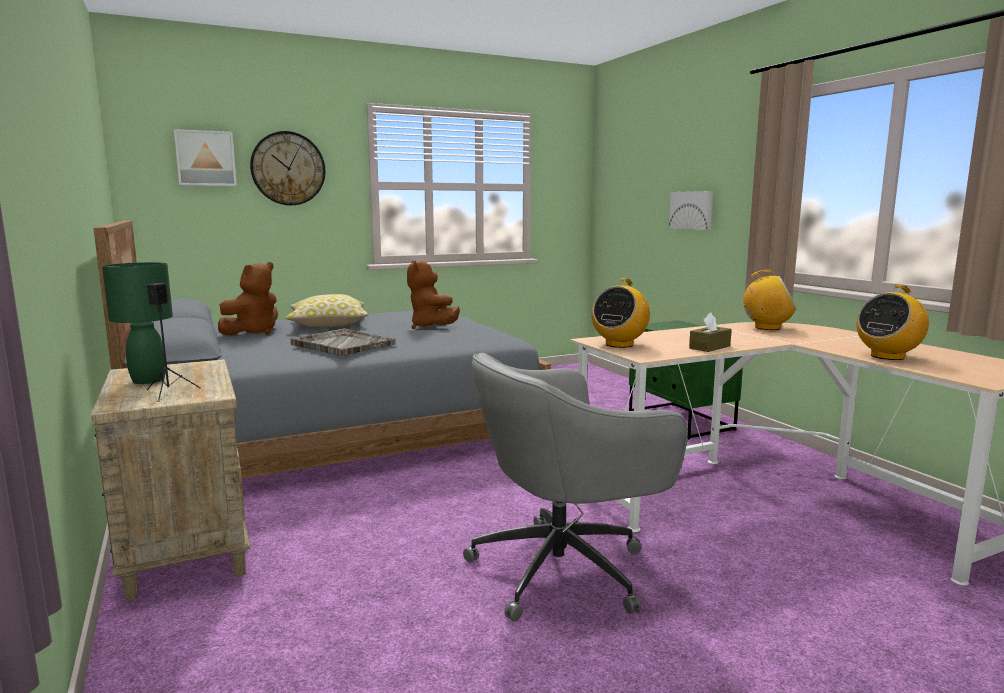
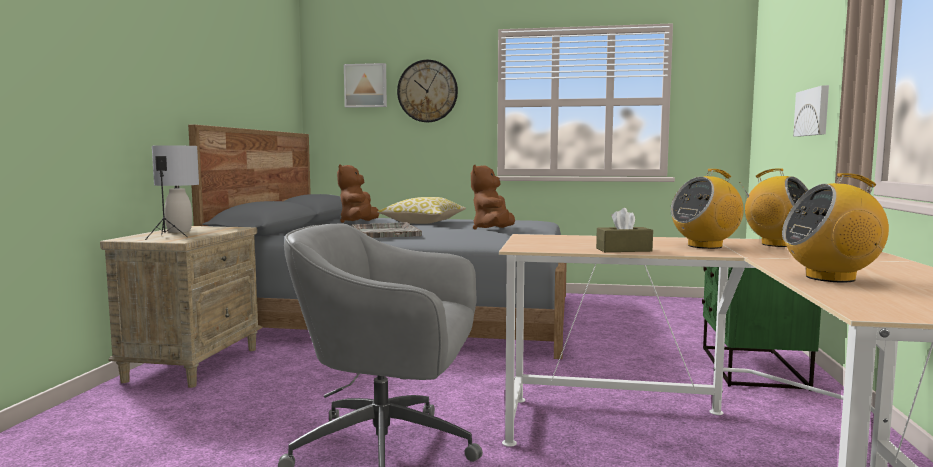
camera: 35 degrees right, 5 degrees down
(148, 381) = (179, 231): green table lamp -> grey table lamp
(253, 332) = (359, 223): brown plush toy -> brown plush toy turned 120 degrees clockwise
(619, 344) = (538, 240): radio -> radio (705, 246)

